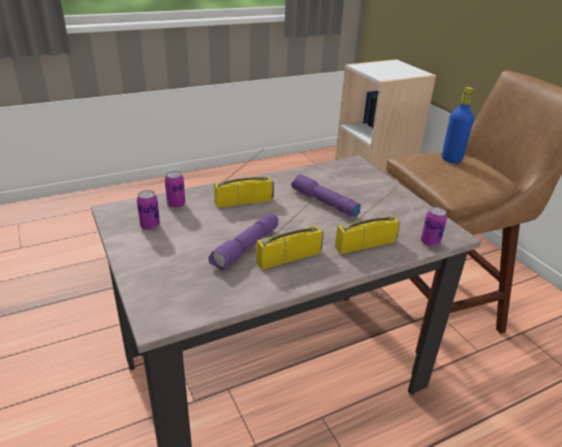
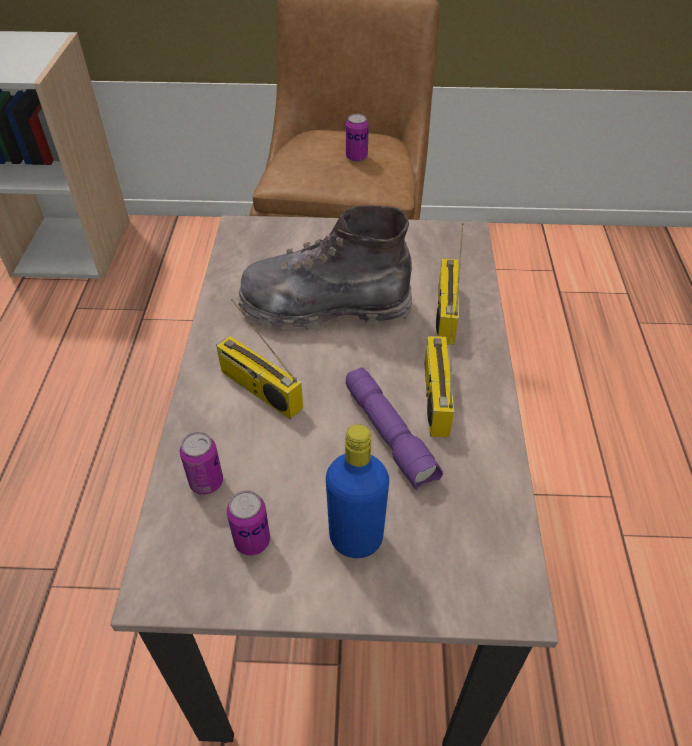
camera: 60 degrees left, 15 degrees up
(244, 201) = (258, 389): radio -> radio turned 60 degrees counterclockwise
(323, 203) = (324, 307): purple flashlight -> grey boot
(430, 242) = (471, 259): can -> can (356, 157)
(451, 159) = (316, 148): blue bottle -> blue bottle (356, 538)

